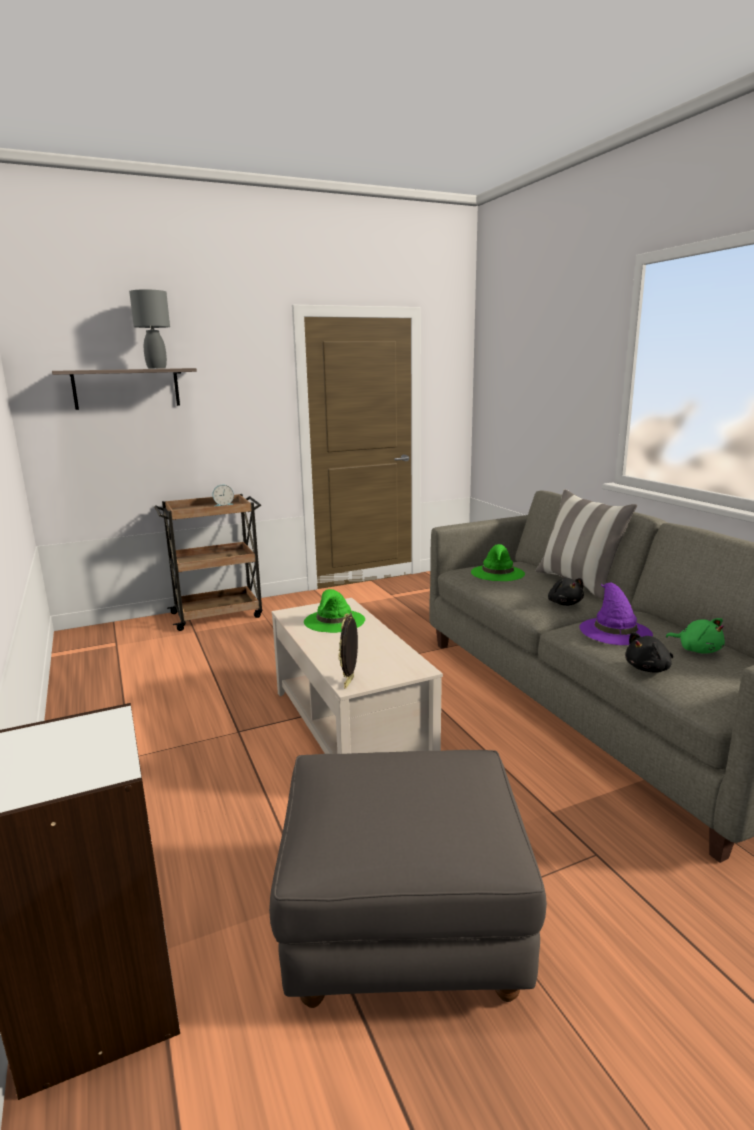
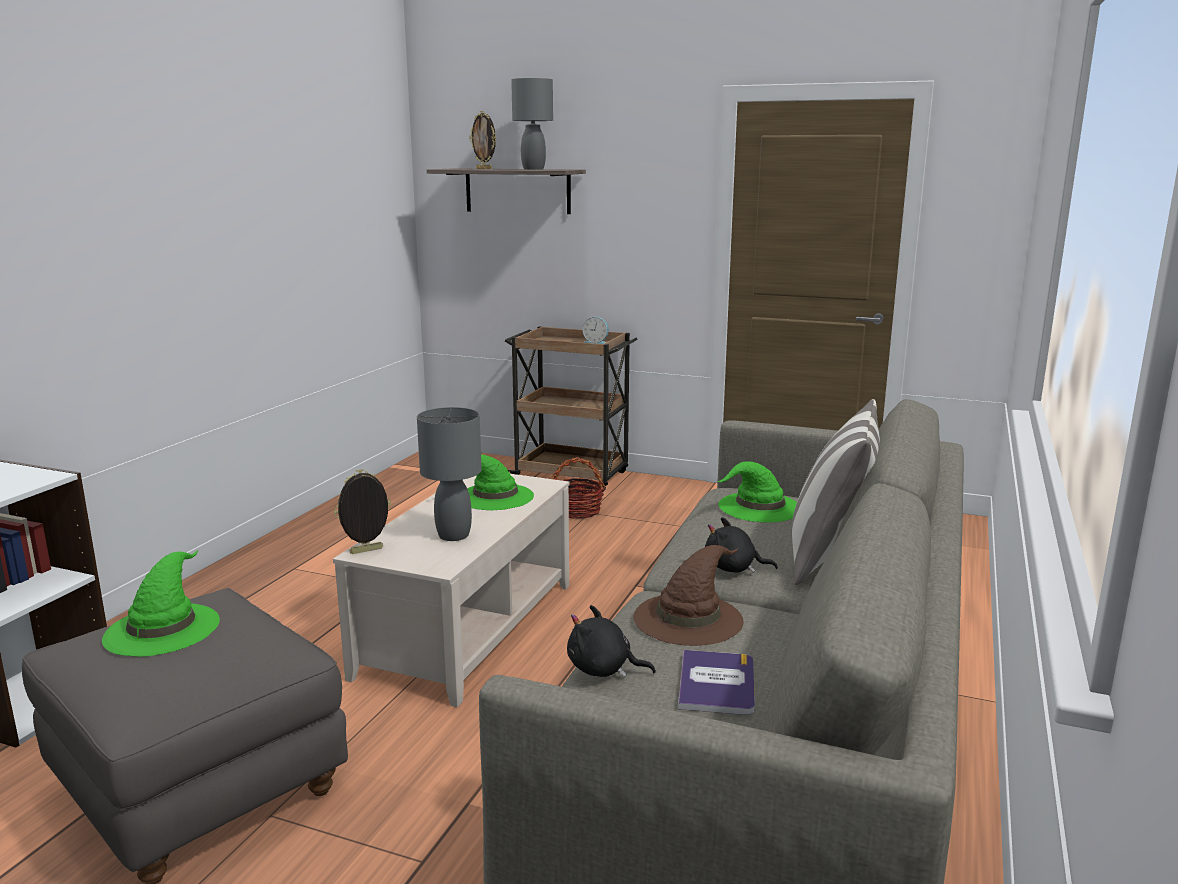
camera: 45 degrees right, 0 degrees up
(110, 369) = (484, 169): none -> picture frame
(266, 633) = (577, 511): none -> basket
(373, 794) = (162, 628): none -> green hat
(374, 650) = (453, 535): none -> grey table lamp
(564, 603) = (733, 568): black plush toy -> black plush toy turned 75 degrees clockwise
(614, 630) = (688, 617): purple hat -> brown hat
(697, 650) = (717, 683): green plush toy -> book

